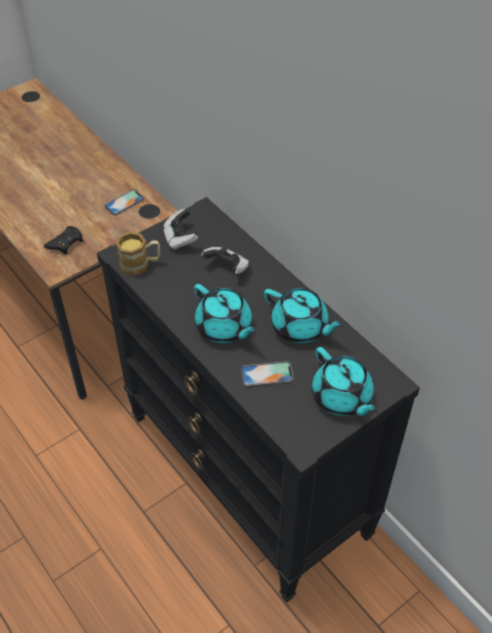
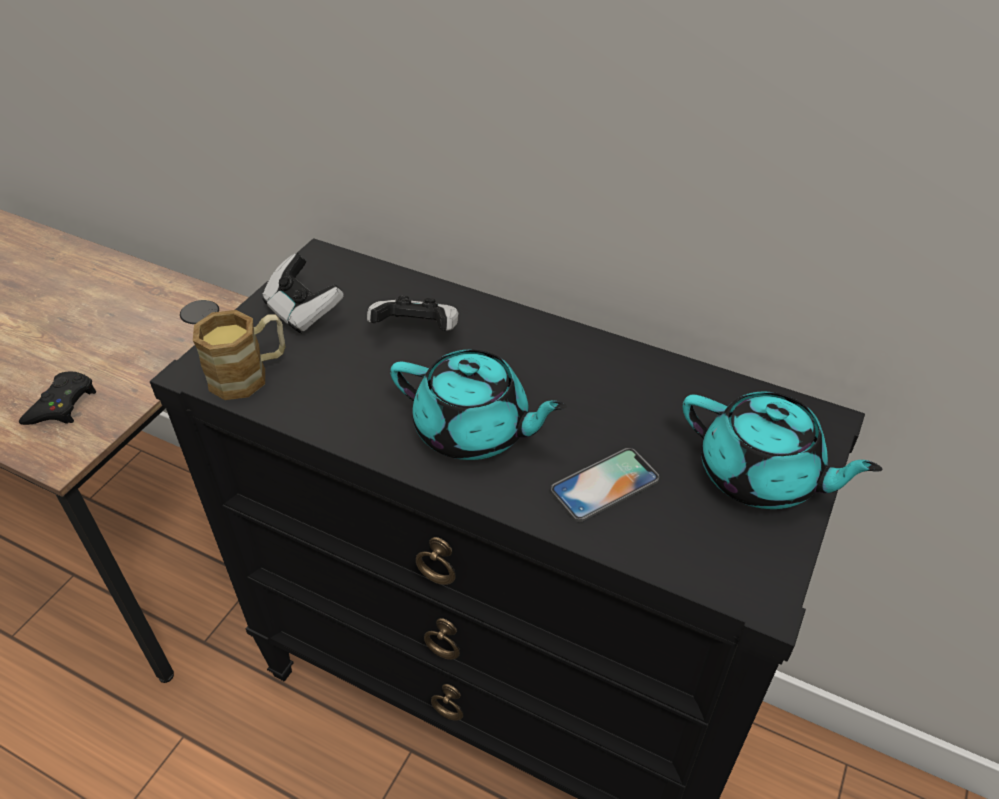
camera: 25 degrees left, 5 degrees down
(124, 202) = (148, 311): phone -> none
(300, 327) = (606, 386): turquoise teapot -> none

